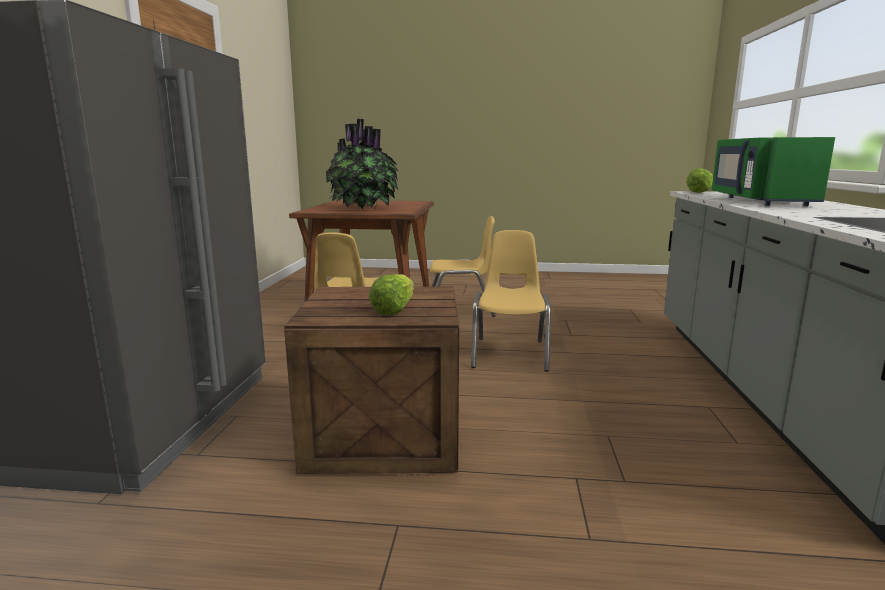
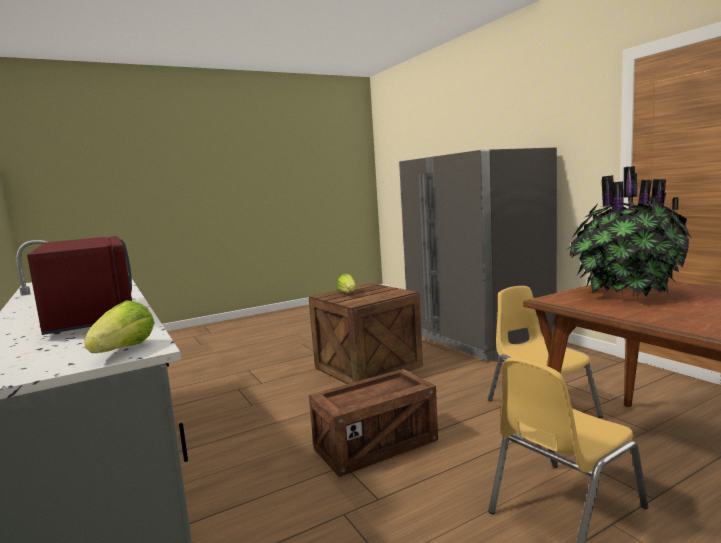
camera: 145 degrees right, 5 degrees down
(510, 354) = (376, 445): yellow chair -> crate
(759, 201) = (92, 316): green microwave -> red microwave

